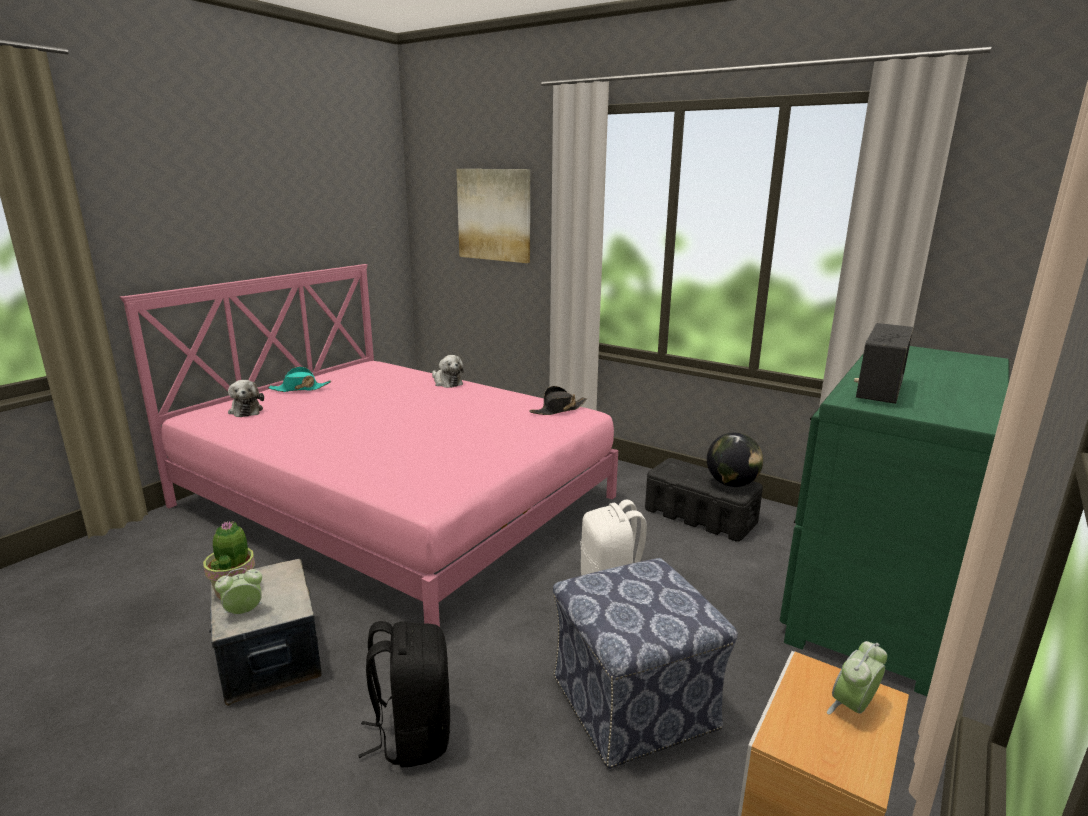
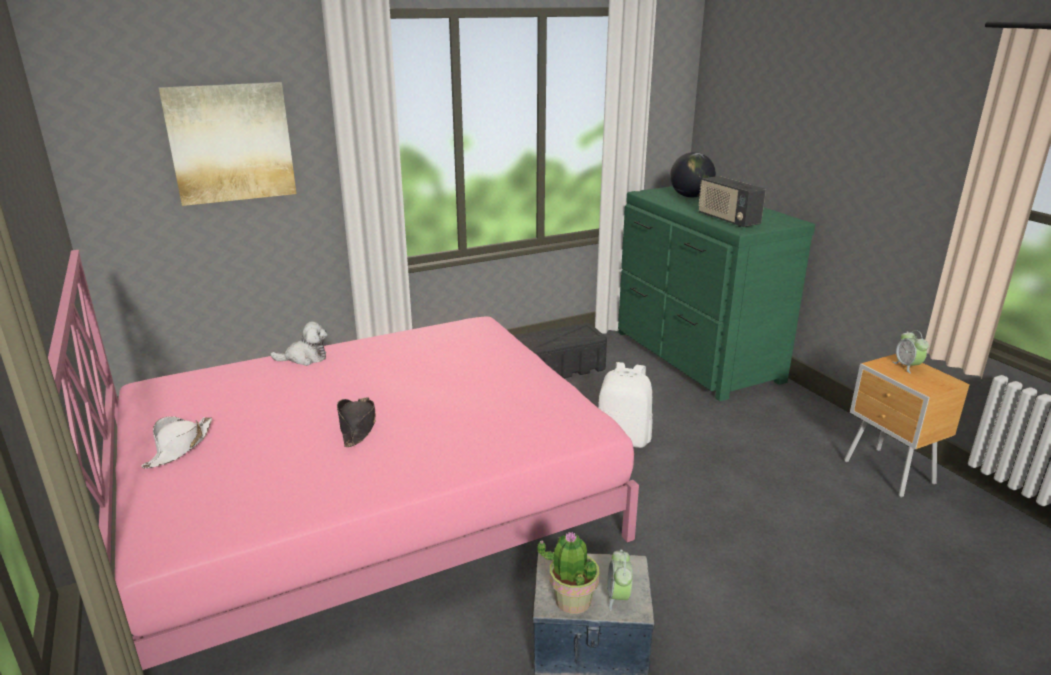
camera: 60 degrees left, 5 degrees up
(246, 410) = (206, 499): plush toy -> none
(300, 389) = (179, 447): turquoise hat -> white hat
(412, 734) = (733, 574): black backpack -> none
(558, 410) = (462, 329): black hat -> black hat (357, 427)
(634, 703) = (746, 472): ottoman -> none
(731, 484) = (579, 331): globe -> globe (690, 196)

